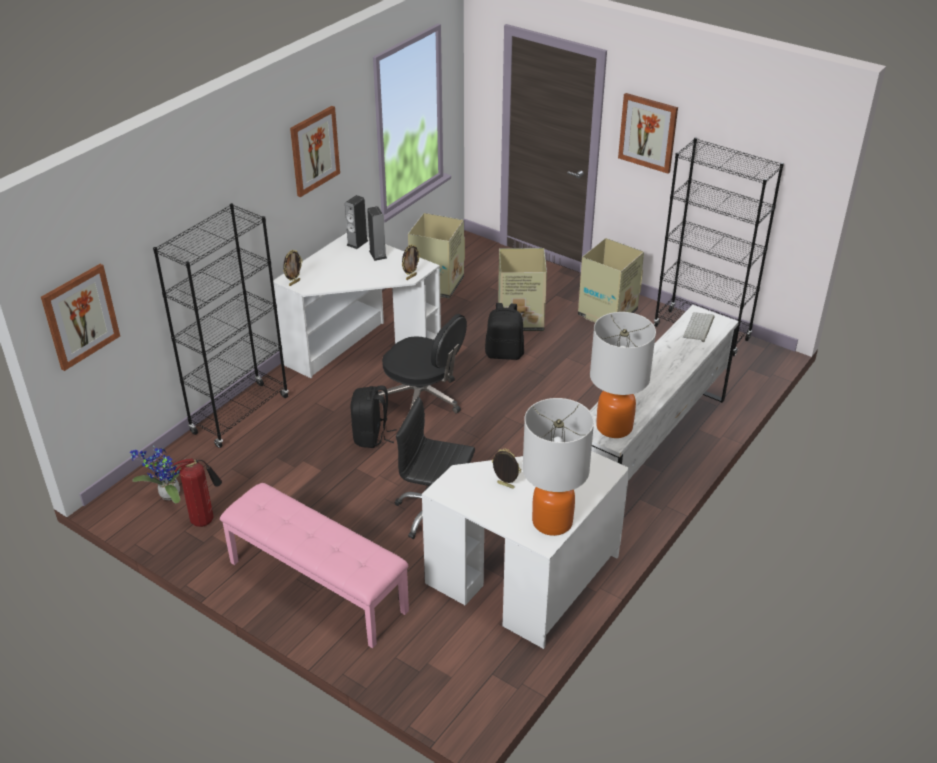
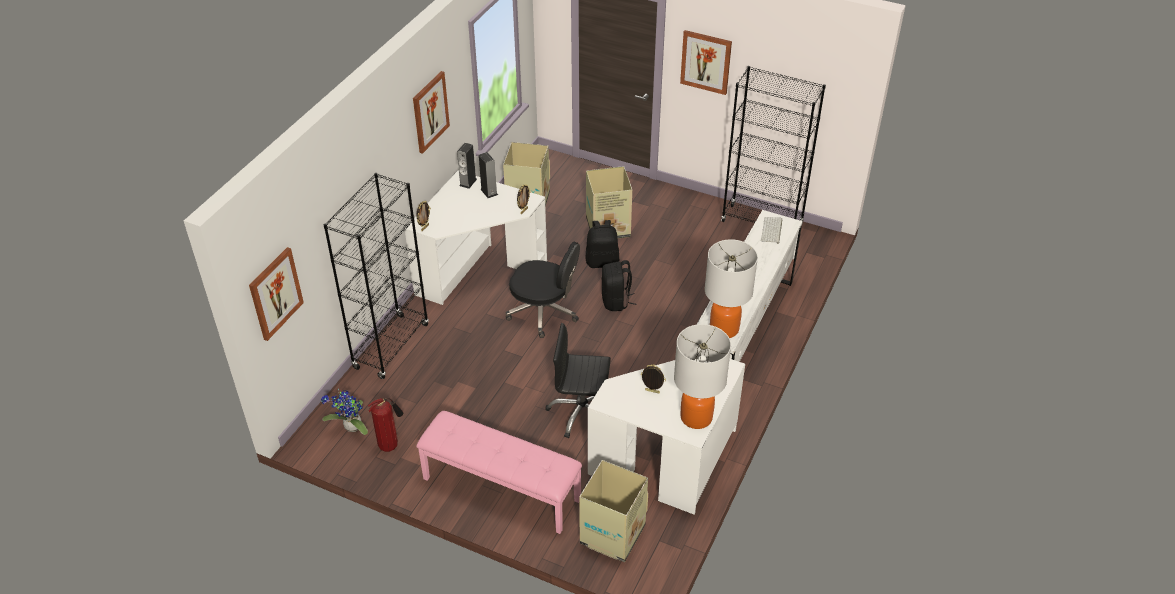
camera: 10 degrees left, 5 degrees up
(371, 436) = (509, 352): black backpack -> black backpack (616, 301)
(606, 313) = (679, 214): cardboard box -> cardboard box (612, 535)

